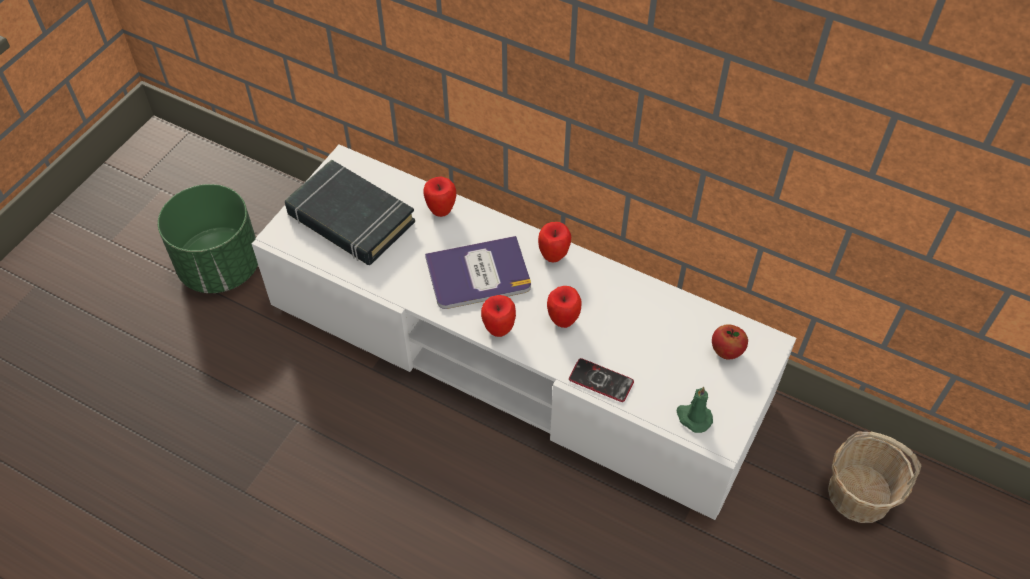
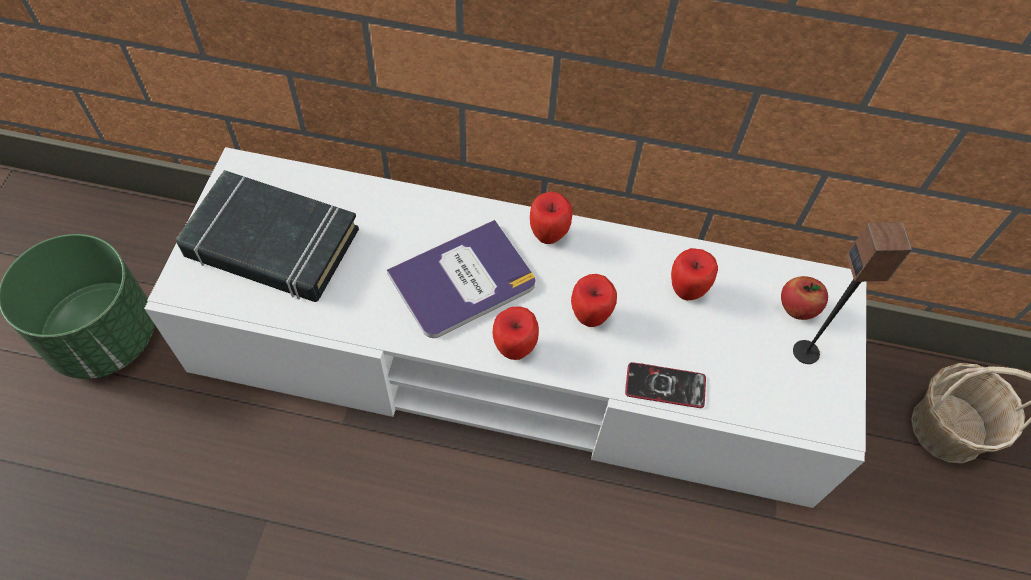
camera: 20 degrees left, 5 degrees up
(441, 210) = (387, 206): apple -> apple (687, 290)
(693, 417) = (792, 405): green candle -> none
(721, 383) = (806, 352): none -> speaker

